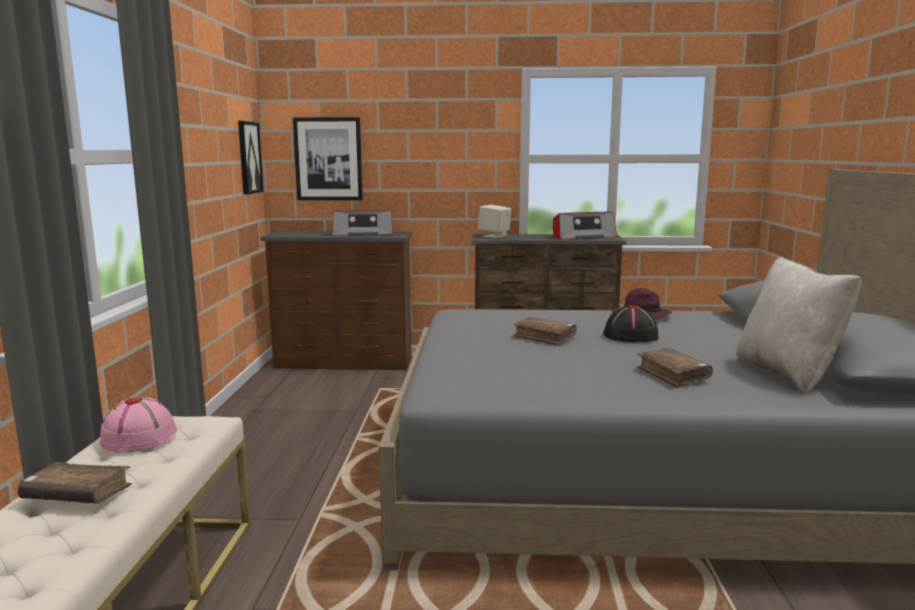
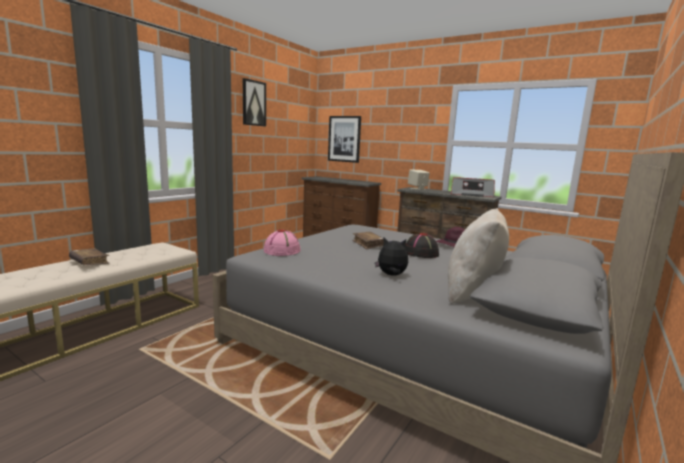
camera: 30 degrees right, 0 degrees up
(139, 437) = (146, 249): pink hat -> pink hat (282, 250)
(249, 157) = (302, 136): picture -> picture (253, 103)
(363, 234) = (352, 181): radio -> none
(673, 375) = (391, 275): brown book -> plush toy

